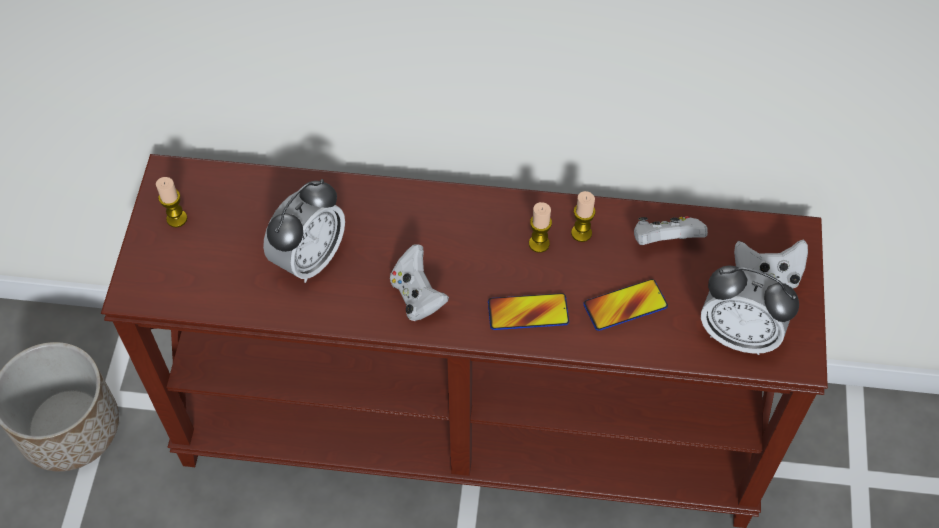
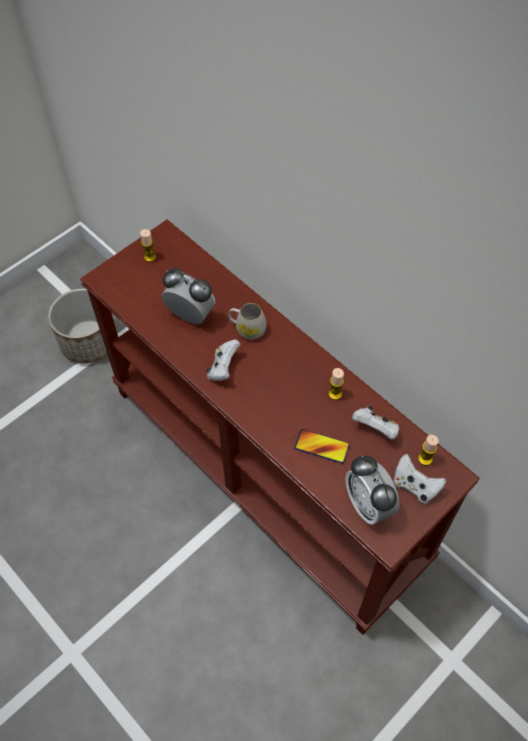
camera: 40 degrees right, 0 degrees up
(309, 259) = (190, 316): alarm clock -> alarm clock turned 135 degrees counterclockwise
(400, 226) = (247, 329): none -> white mug
(528, 313) = (269, 414): phone -> none
(539, 243) = (308, 384): candle -> candle (425, 459)

